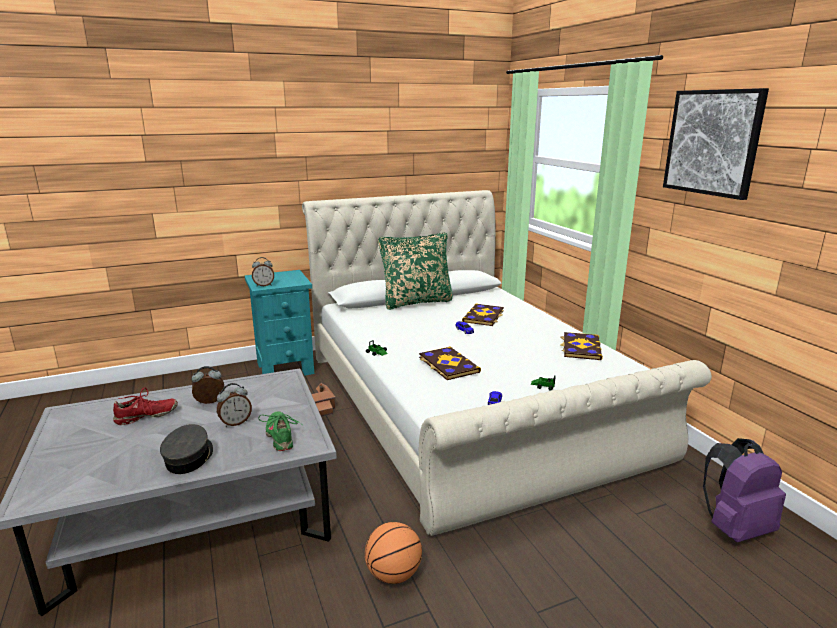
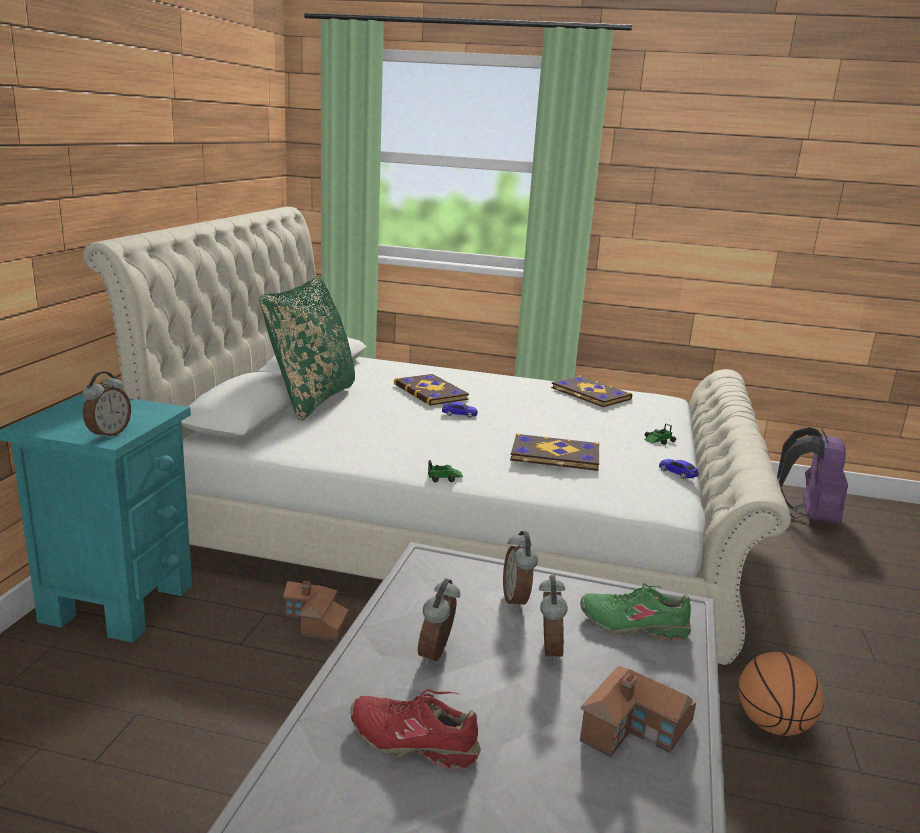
camera: 55 degrees left, 0 degrees up
(146, 416) = (414, 741): red shoe -> red shoe turned 75 degrees counterclockwise
(189, 458) = (636, 728): grey cap -> toy house
(273, 404) = (517, 600): none -> alarm clock
(713, 142) = (690, 132): picture -> none

